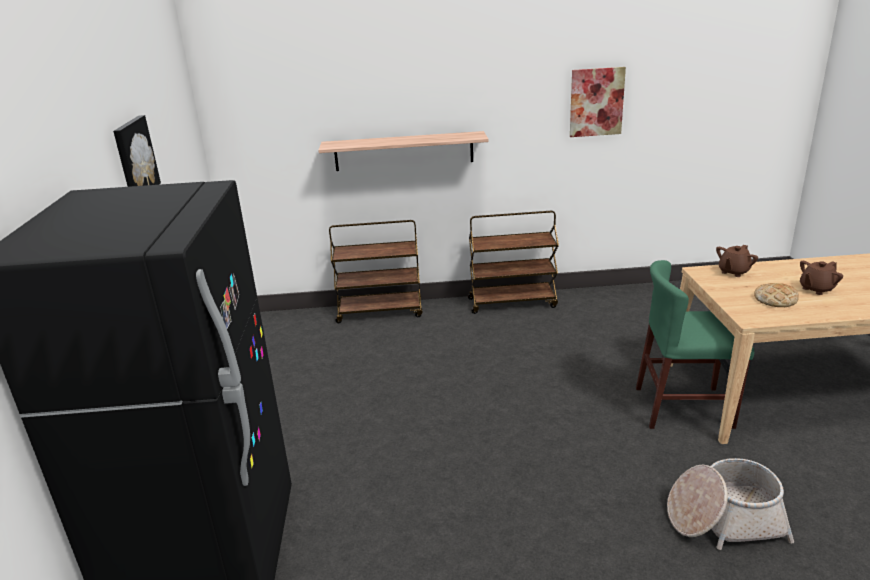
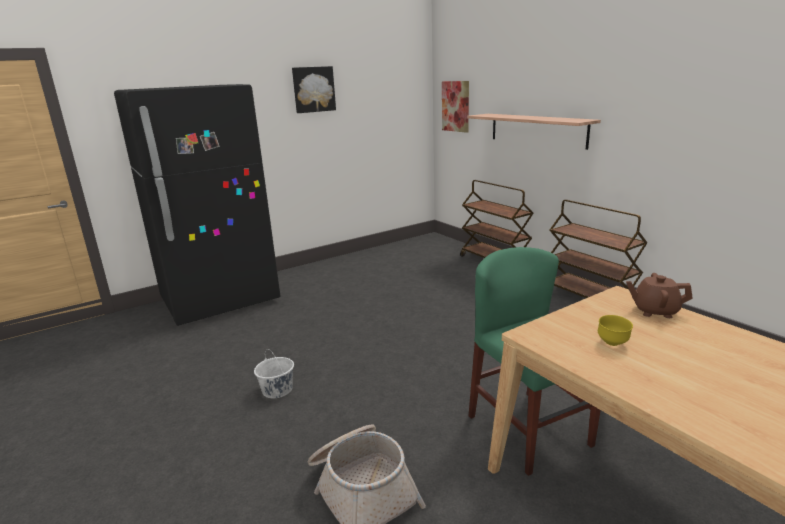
camera: 60 degrees right, 5 degrees down
(528, 541) = (277, 390): none -> white bucket
(596, 102) = (726, 99): picture -> picture (455, 106)
(775, 299) = (612, 343): bread -> yellow bowl
(816, 289) = (699, 368): brown teapot -> none

